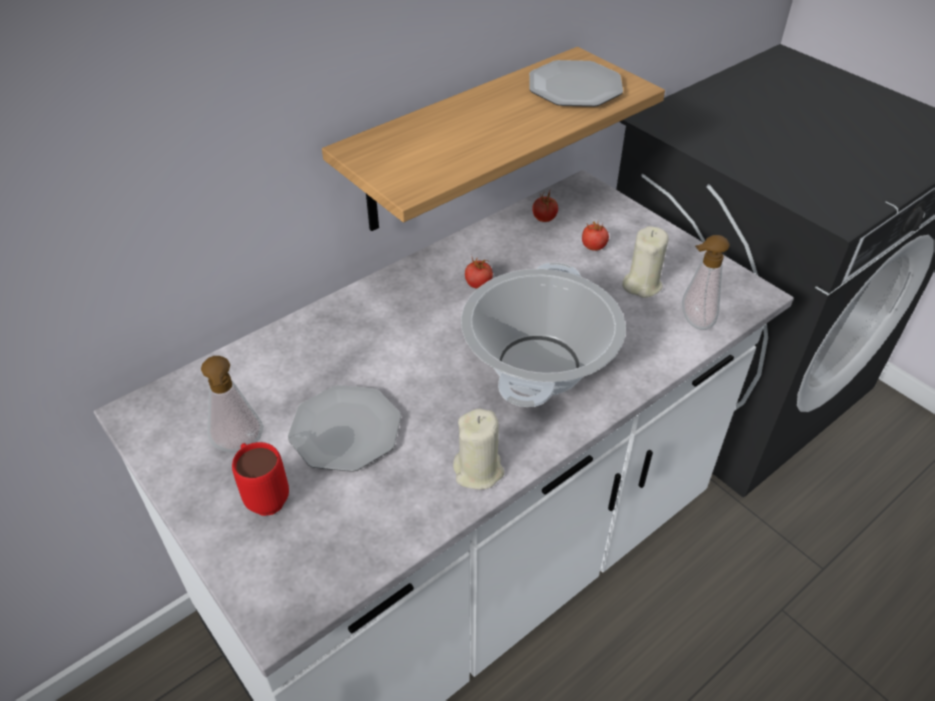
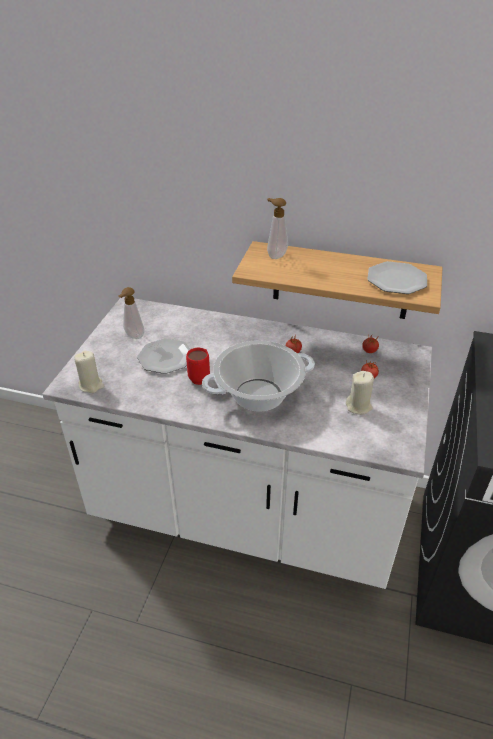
camera: 55 degrees right, 5 degrees down
(264, 495) = (115, 354): red mug -> red mug (201, 377)
(478, 471) = (176, 404): beige candle -> beige candle (91, 385)
(693, 322) = (351, 437): soap dispenser -> soap dispenser (275, 255)

